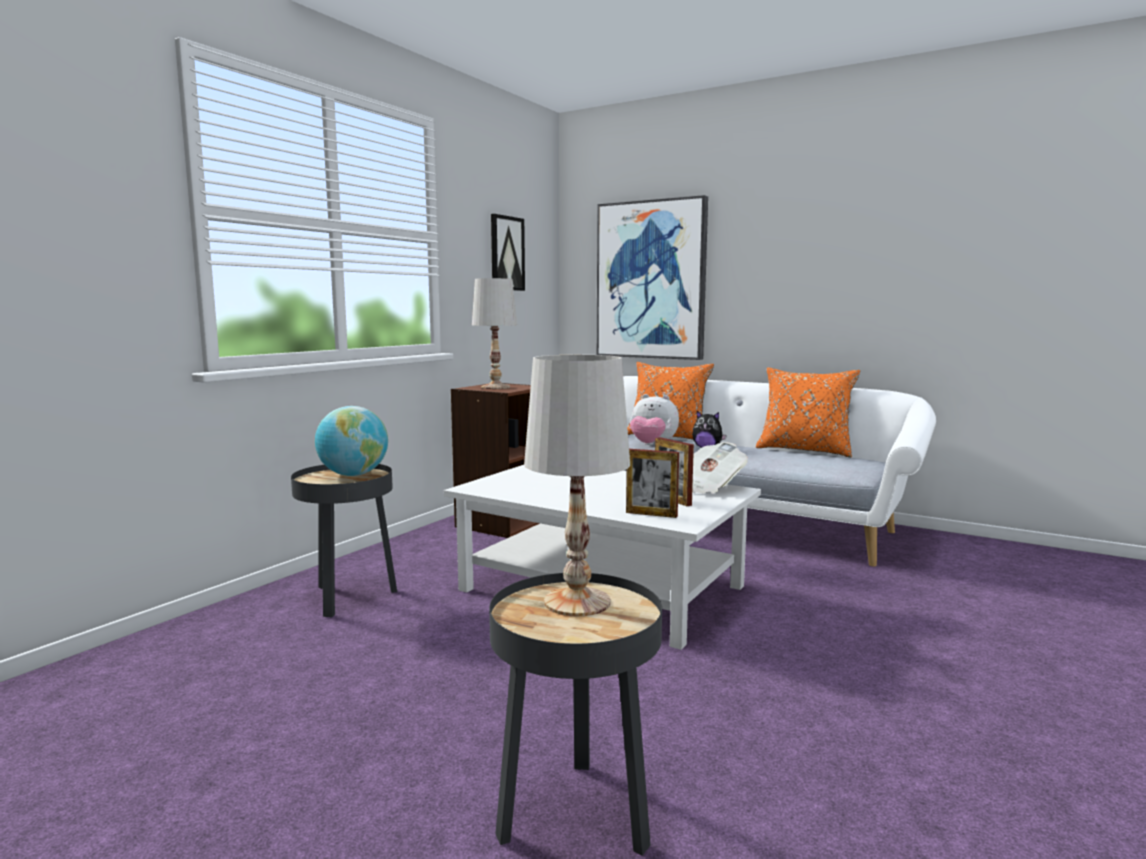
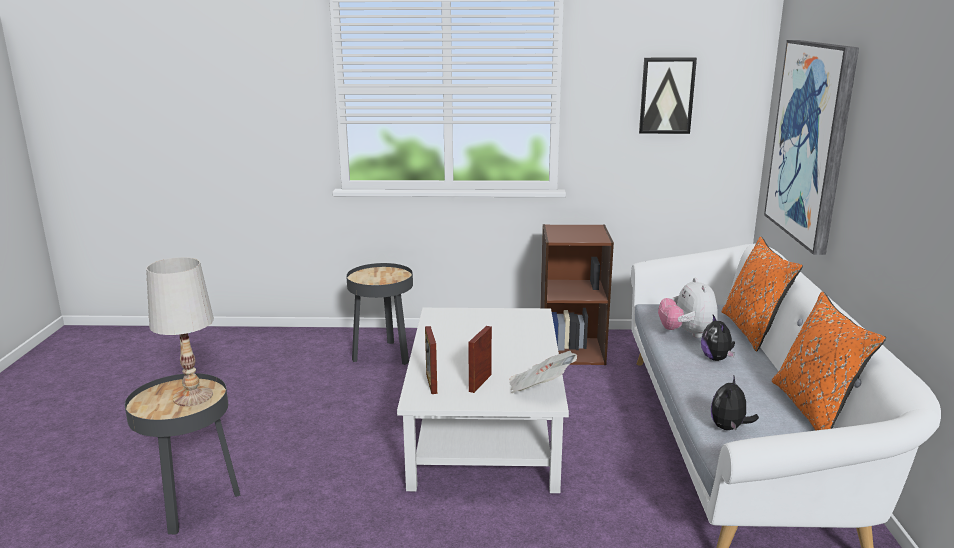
camera: 60 degrees right, 10 degrees up
(353, 475) = (389, 277): globe -> none
(495, 387) = (573, 232): white table lamp -> none
(817, 467) = (729, 428): none -> plush toy

